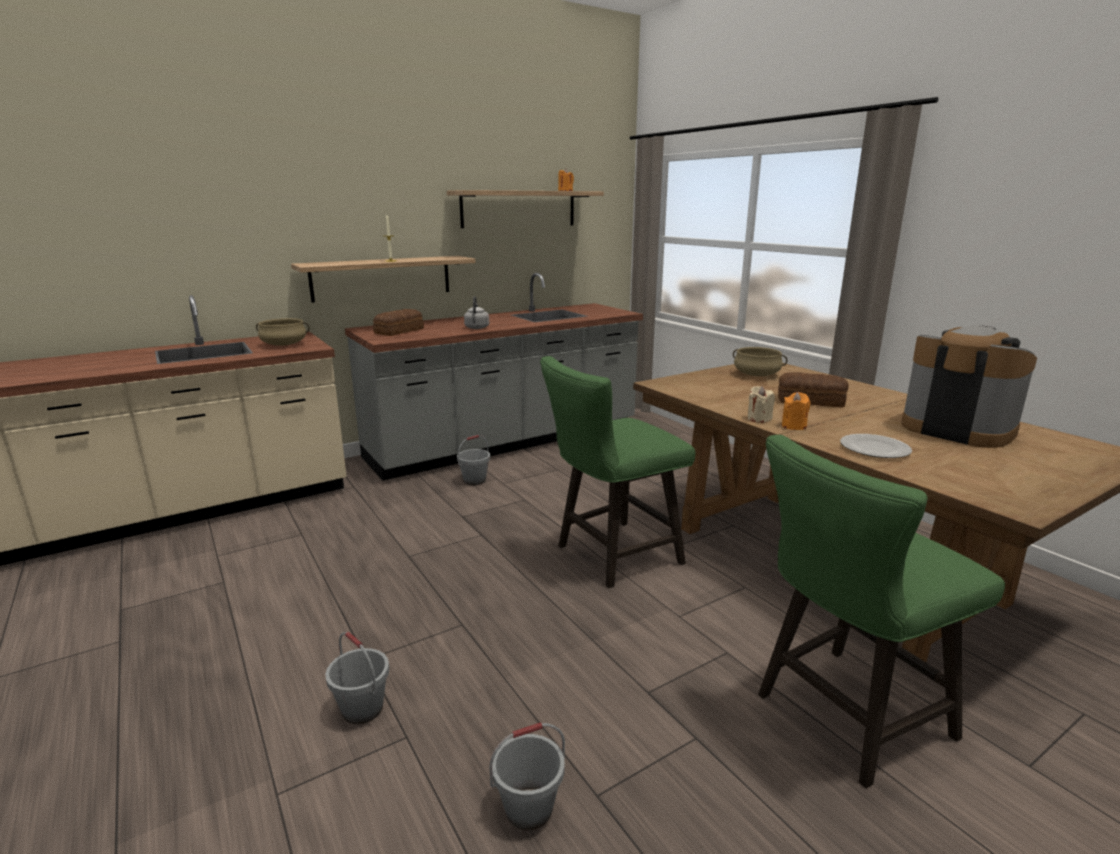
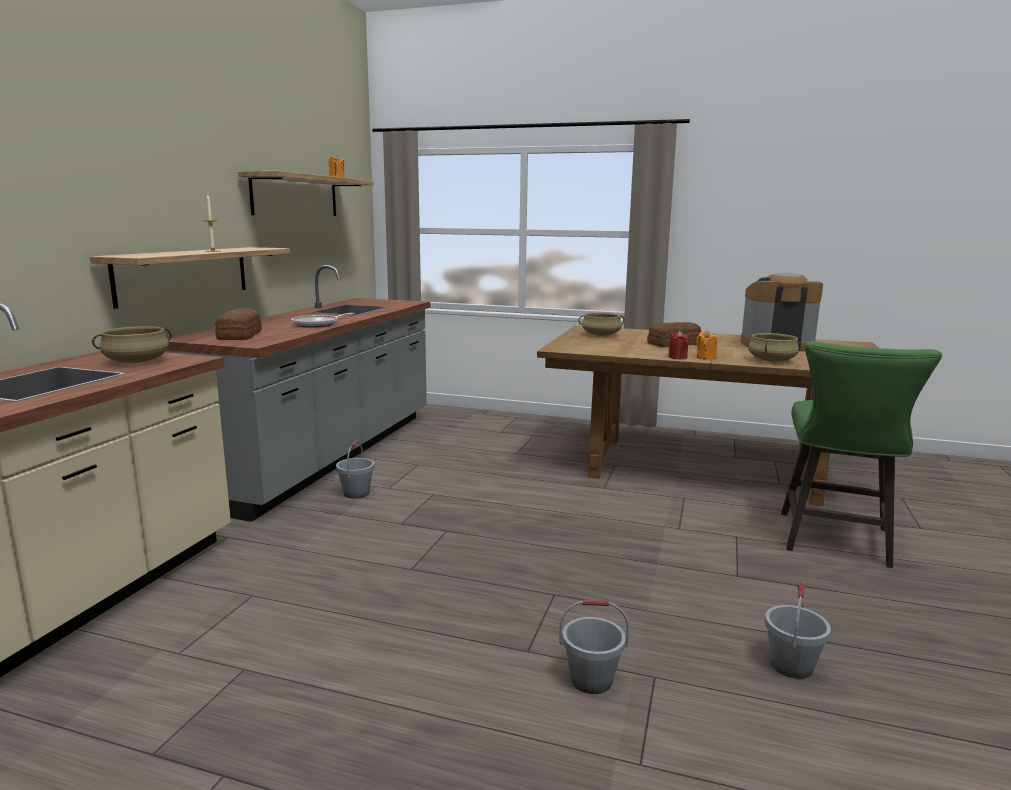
camera: 40 degrees left, 5 degrees down
(476, 328) = (318, 324): grey kettle -> frying pan
(611, 556) = (574, 510): green stool -> none
(759, 419) = (677, 357): beige candle -> red candle
(874, 448) = (771, 360): plate -> beige cooking pot

